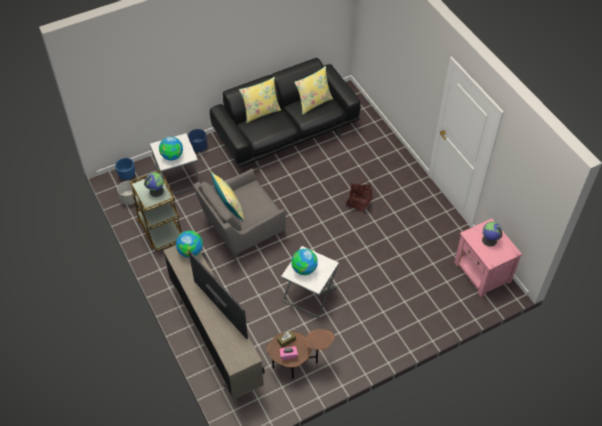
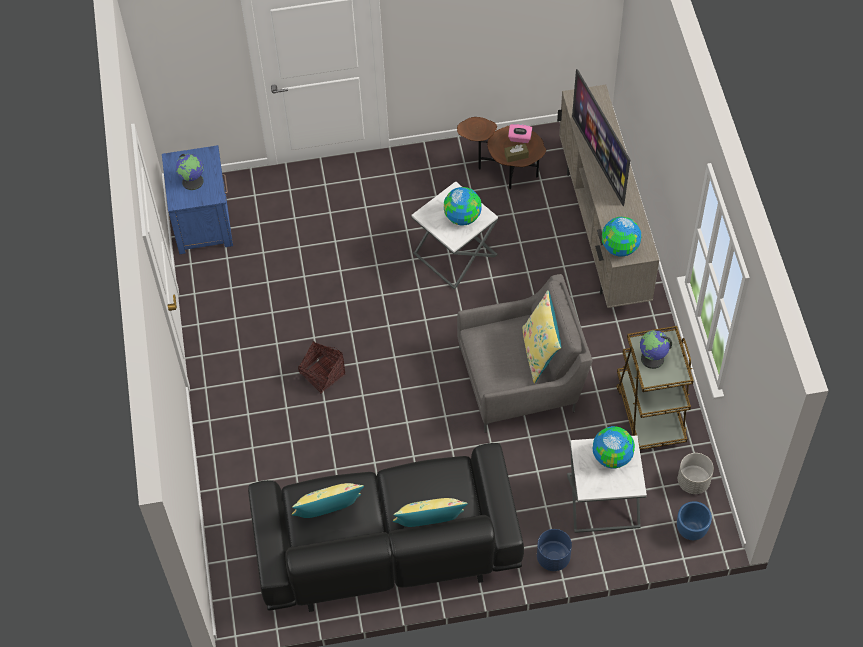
camera: 160 degrees left, 5 degrees up
(482, 273) = (203, 222): pink nightstand -> blue nightstand

